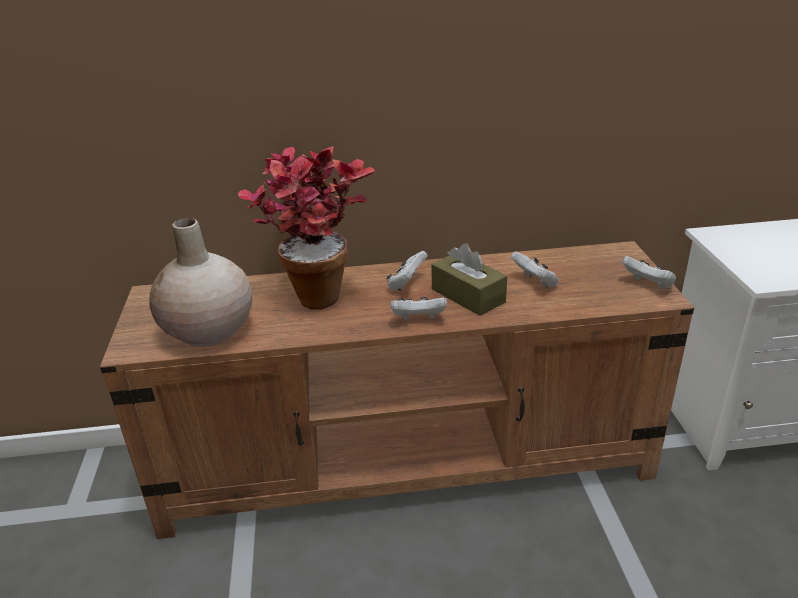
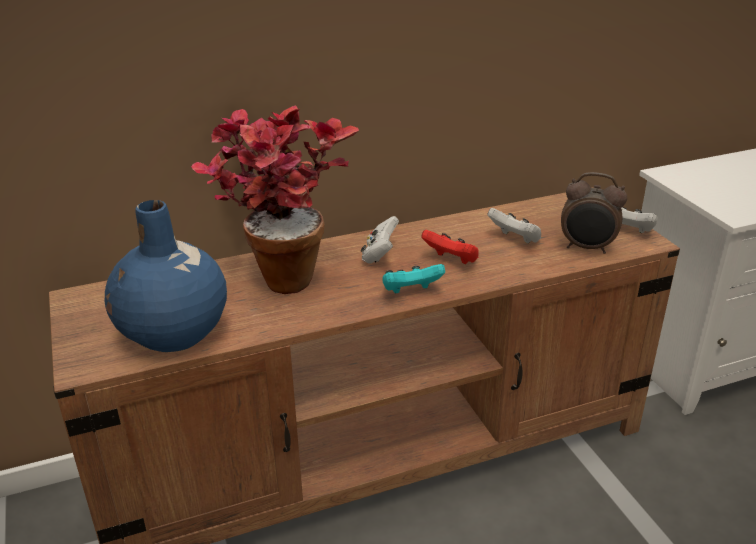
camera: 15 degrees left, 0 degrees up
(209, 331) = (174, 332): beige vase -> blue vase
(418, 319) = (411, 292): white game controller -> turquoise game controller
(468, 295) = (451, 260): brown tissue box -> red game controller
(600, 297) = (587, 248): none -> alarm clock

